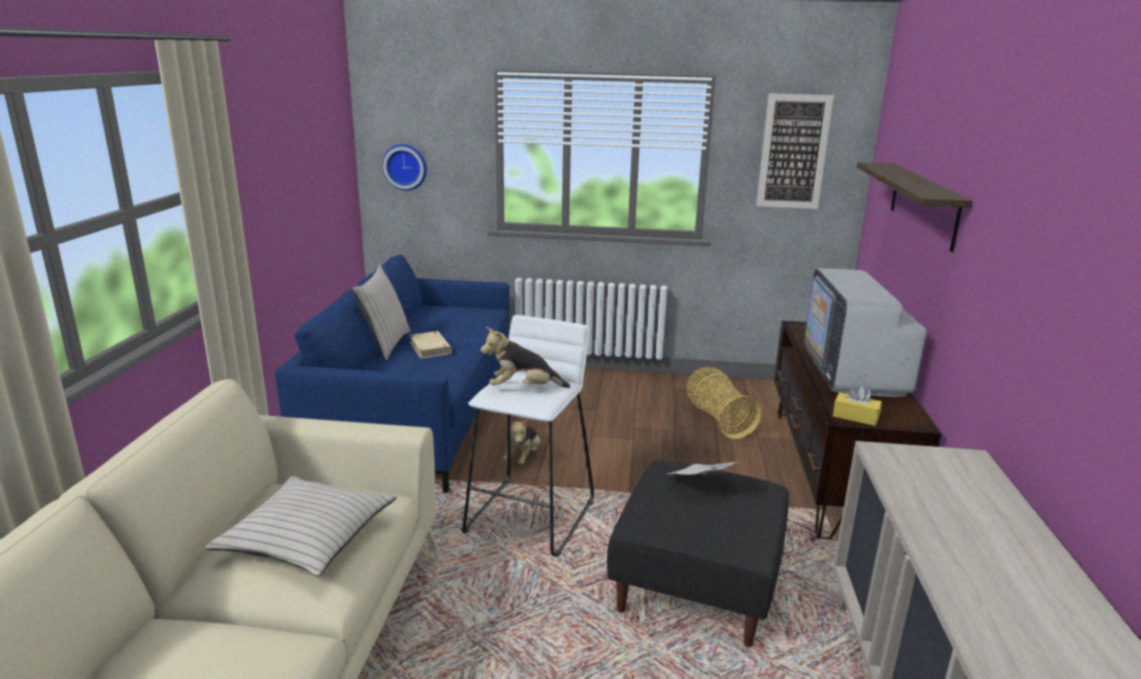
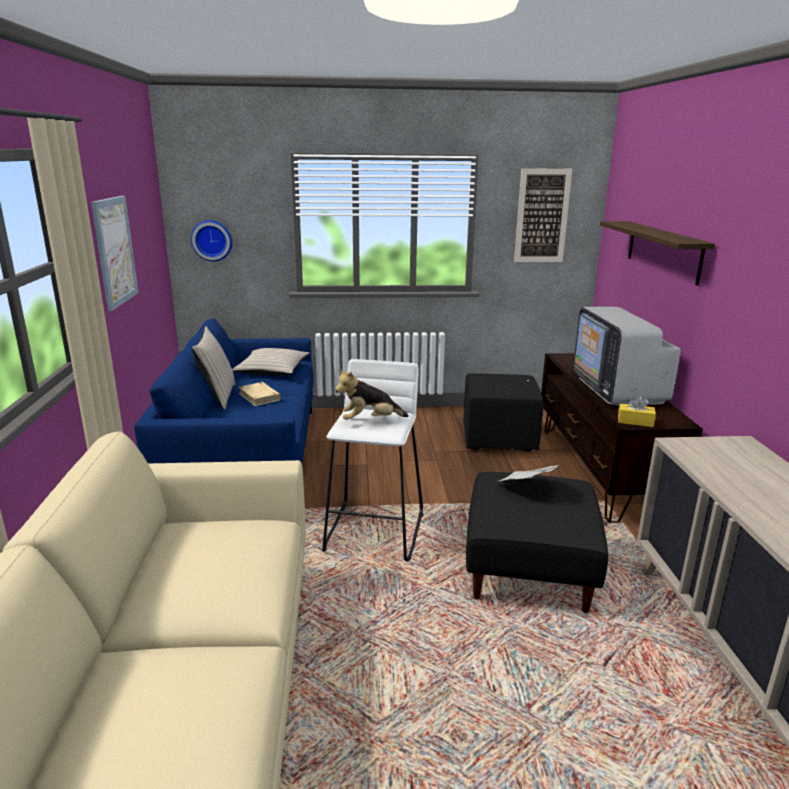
camera: 10 degrees left, 0 degrees up
(278, 178) = (115, 251): none -> picture
(307, 537) = (221, 564): beige pillow -> beige pillow (272, 370)
(523, 457) = (351, 484): plush toy -> none
(718, 419) = (500, 438): basket -> black ottoman

